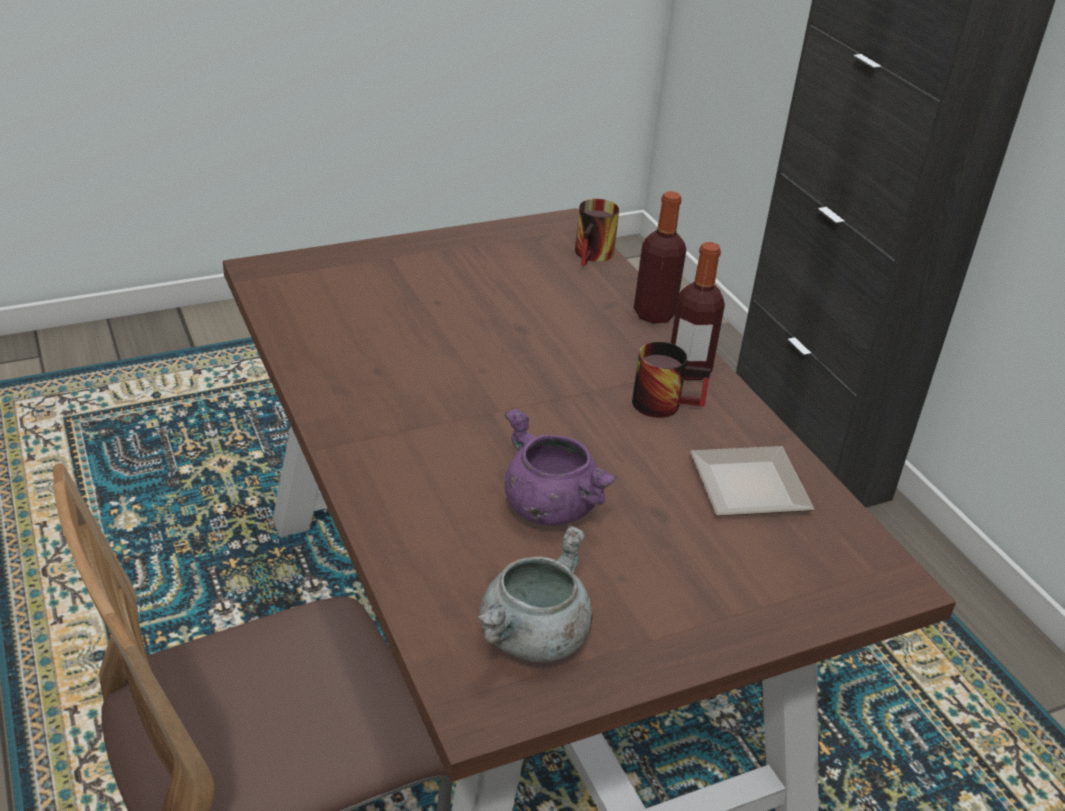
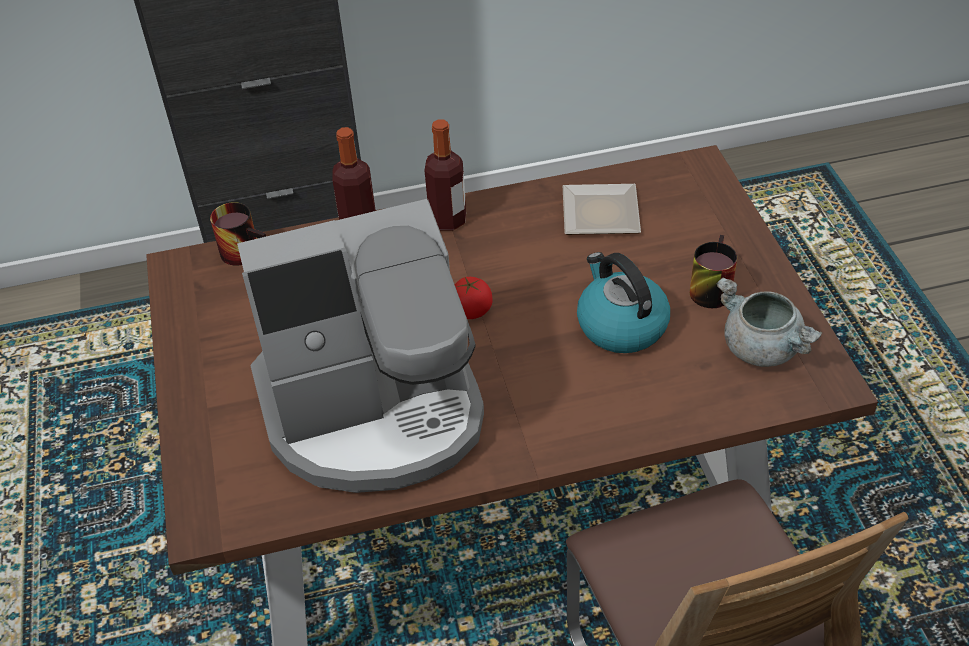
camera: 75 degrees left, 10 degrees up
(395, 344) = (375, 410): none -> coffee machine
(548, 394) = (471, 310): none -> tomato
(549, 506) = (620, 325): purple cooking pot -> kettle
(664, 402) = (491, 241): mug -> mug (707, 287)

